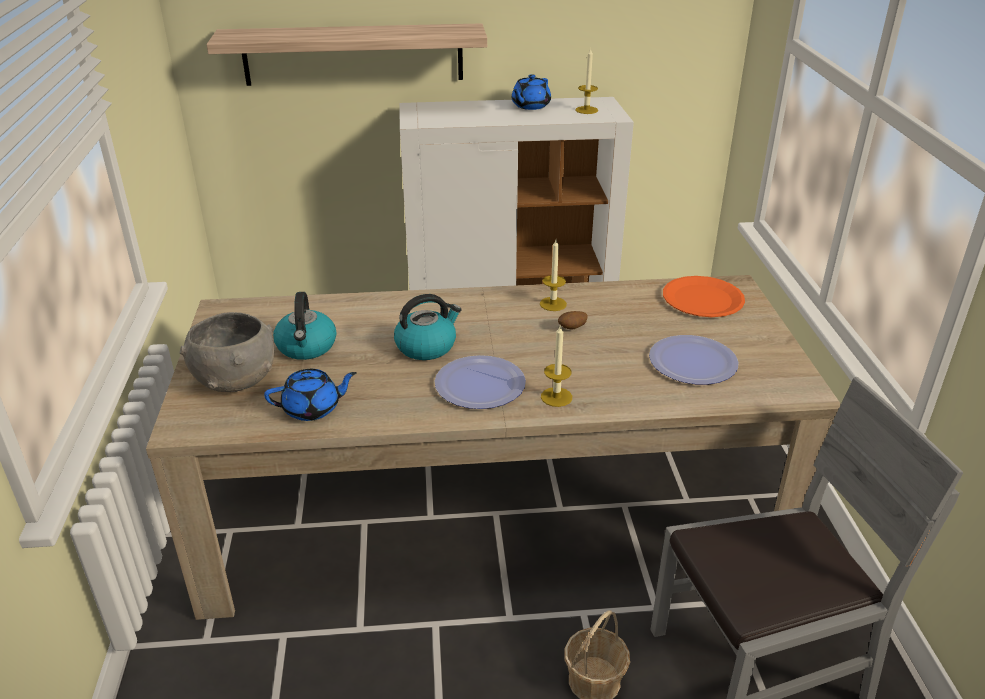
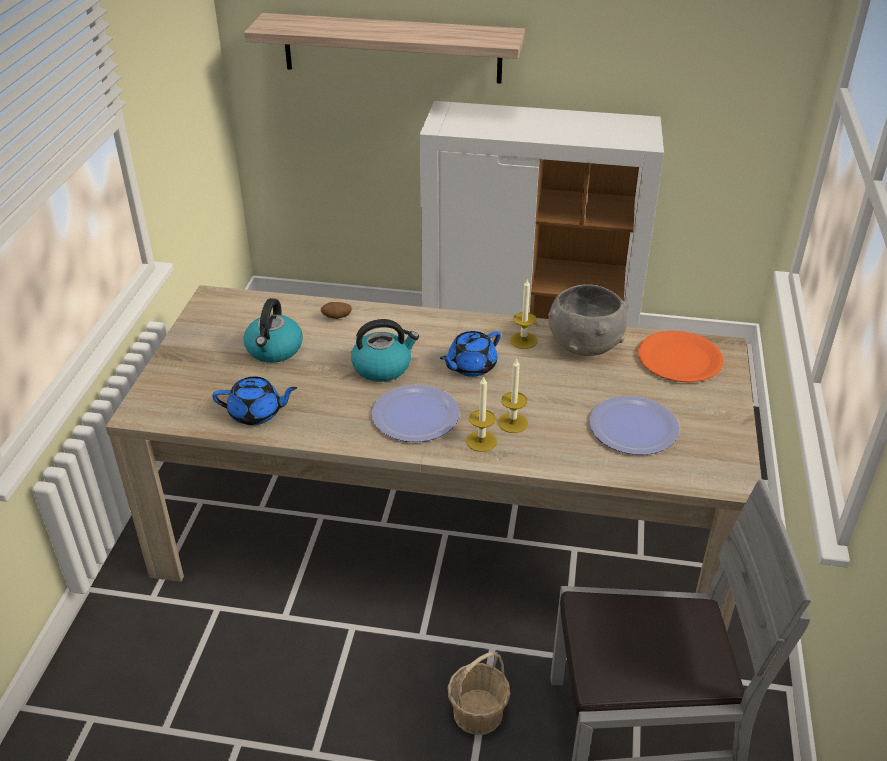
camera: 15 degrees right, 5 degrees up
(235, 380) = (200, 373): grey bowl -> grey bowl (584, 345)
(530, 106) = (564, 119): blue teapot -> blue teapot (470, 366)
(572, 328) = (530, 370): potato -> potato (336, 318)
(586, 110) = (621, 131): candle -> candle (512, 423)

